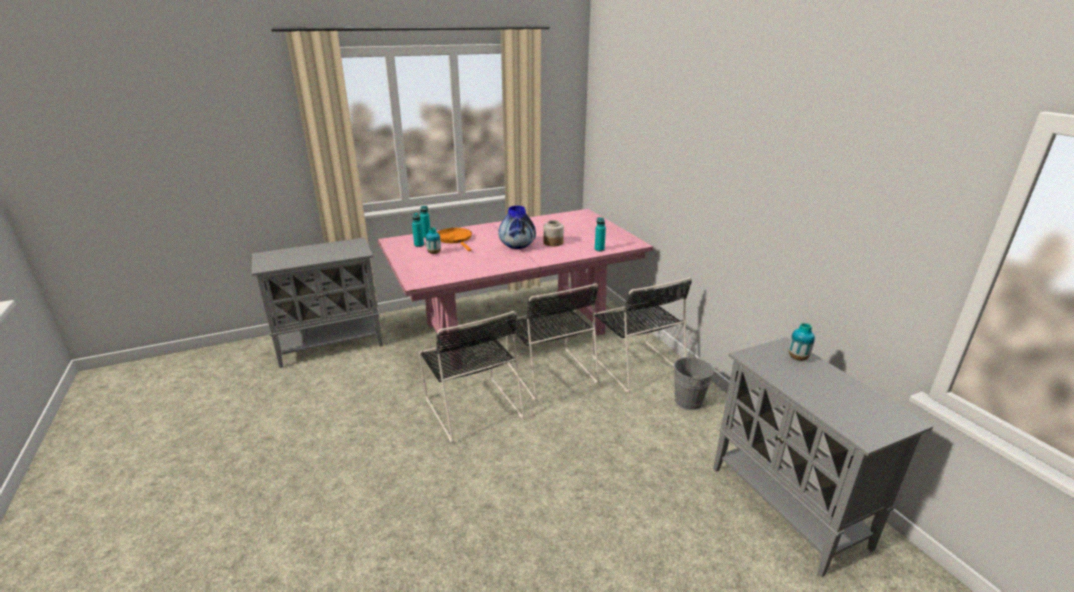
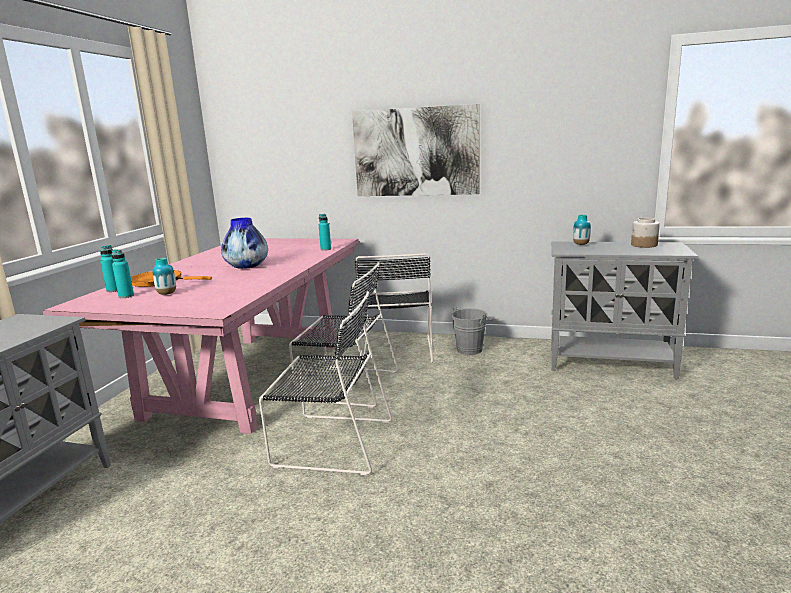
camera: 50 degrees left, 10 degrees down
(553, 242) = (274, 257): jar -> jar (644, 245)
(636, 364) = (397, 349): black chair -> black chair turned 75 degrees clockwise
(711, 179) = (415, 152): none -> picture

